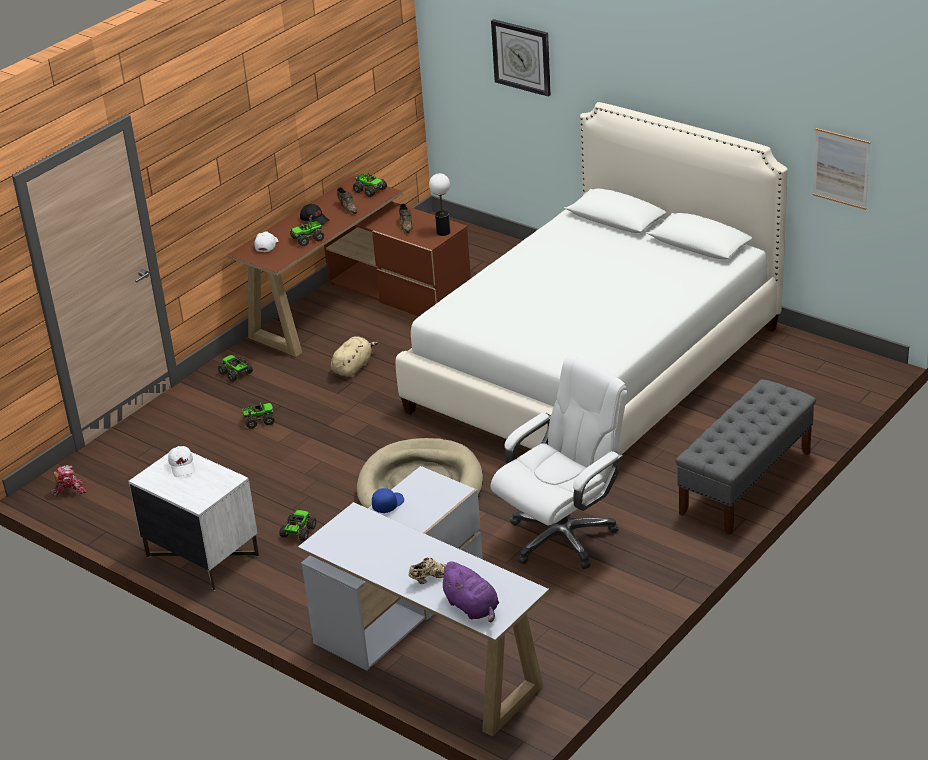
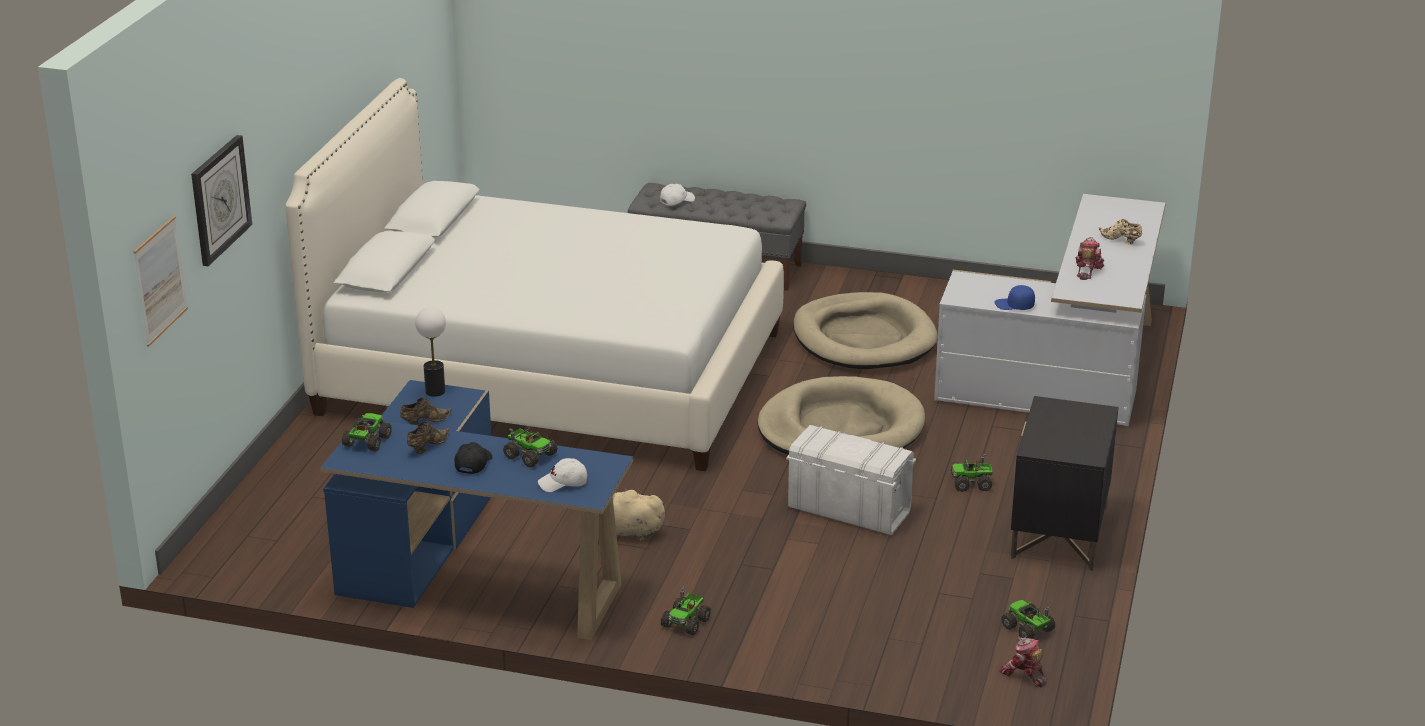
camera: 115 degrees left, 5 degrees down
(182, 466) = (1050, 440): white cap -> white cap (676, 200)
(201, 556) = (1059, 533): white nightstand -> black nightstand
(258, 420) = (782, 571): toy truck -> toy truck (1028, 629)
(308, 465) = (848, 509): none -> white storage box
(355, 306) = (469, 570): brown desk -> blue desk
(385, 537) = (1086, 271): none -> toy robot
(473, 608) = (1139, 217): purple plush toy -> none
(562, 536) = (863, 338): white office chair -> beige dog bed
(841, 168) = (420, 55): picture -> picture (160, 280)

